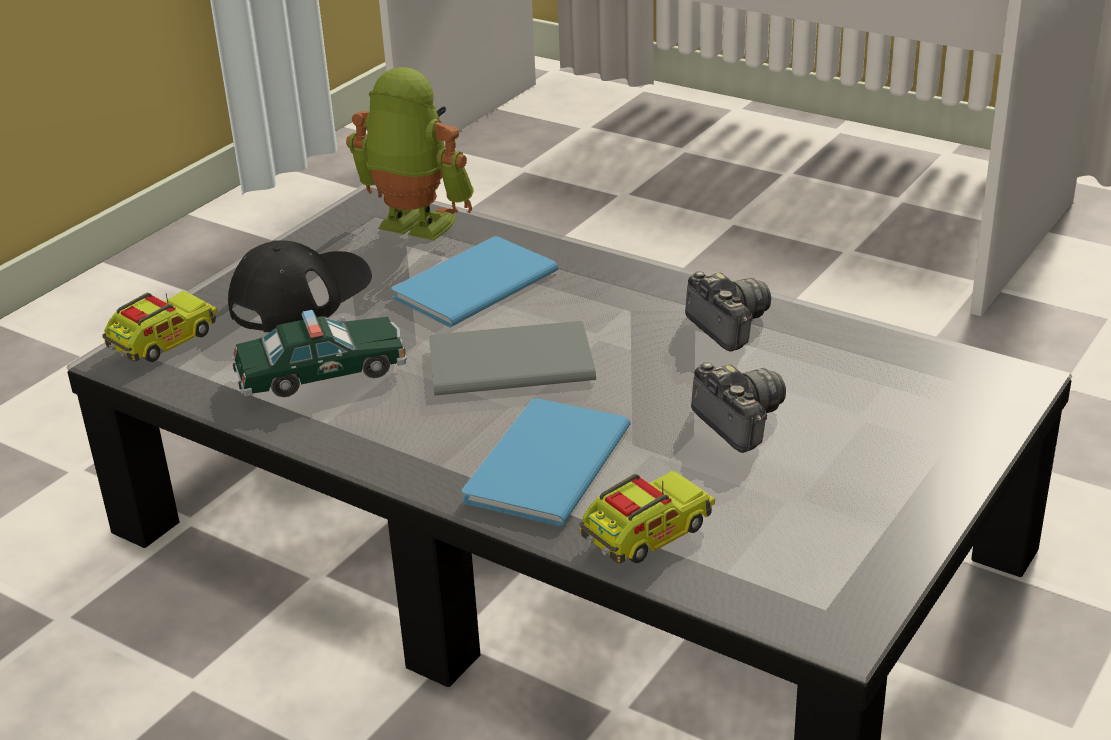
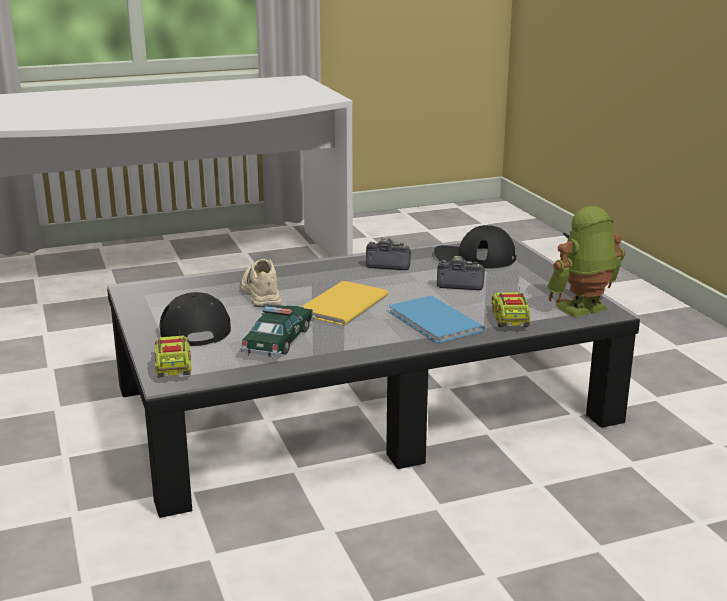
camera: 55 degrees left, 10 degrees down
(413, 227) = (179, 288): toy robot -> toy robot (583, 309)
(469, 285) = (260, 293): blue book -> beige shoe
(506, 361) = (340, 305): grey book -> yellow book
(886, 386) = (474, 257): none -> black cap

